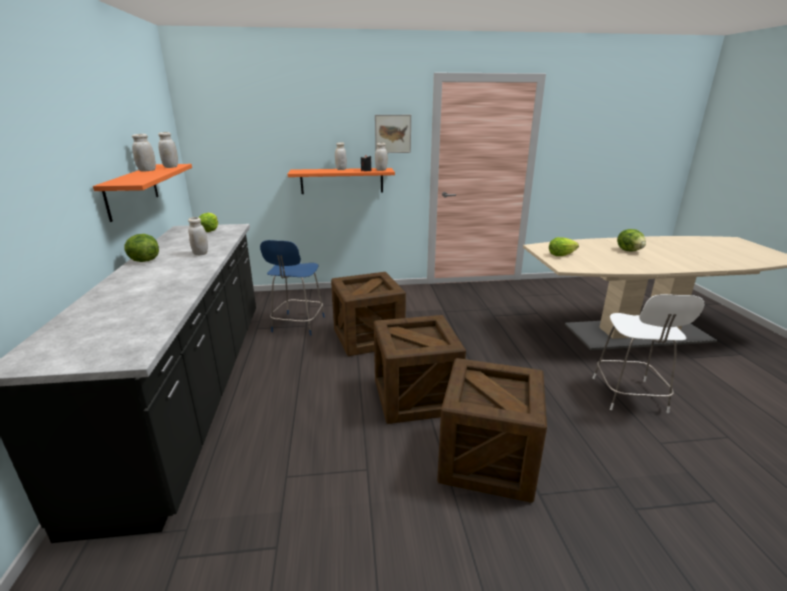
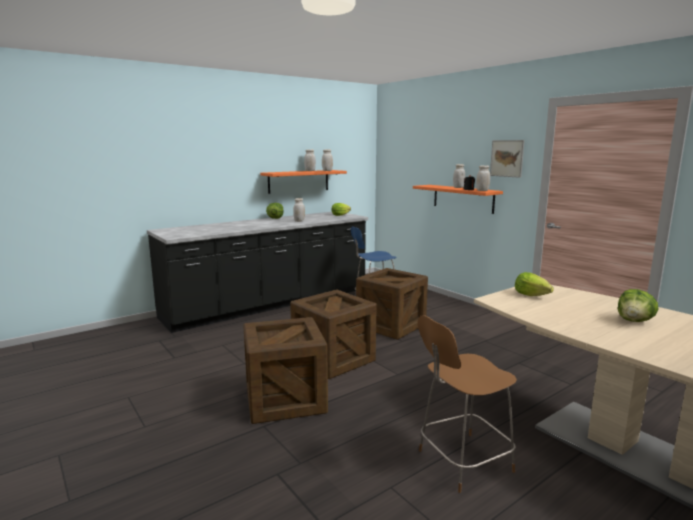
camera: 60 degrees right, 10 degrees down
(629, 396) = (462, 462): white chair -> brown chair

